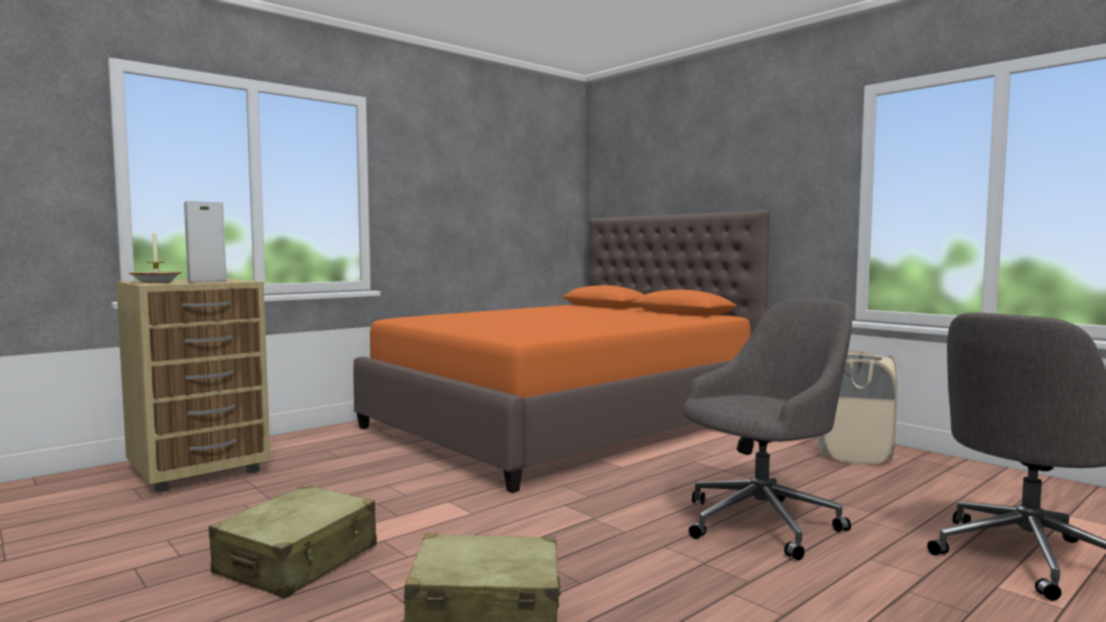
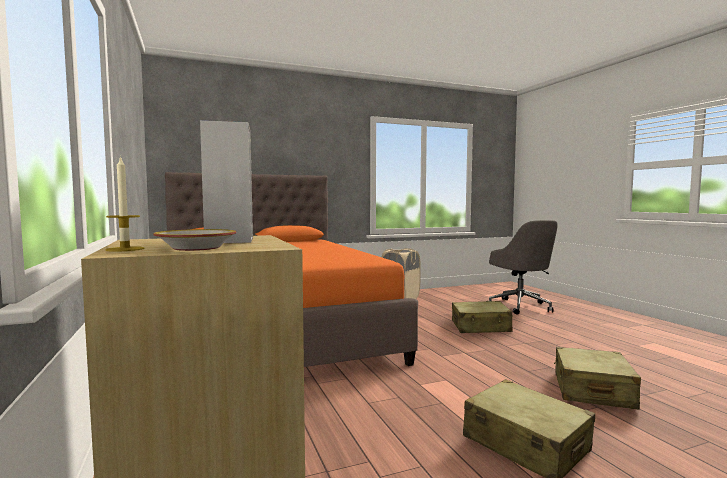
camera: 70 degrees left, 0 degrees up
(761, 523) = (480, 327): grey office chair -> beige suitcase

